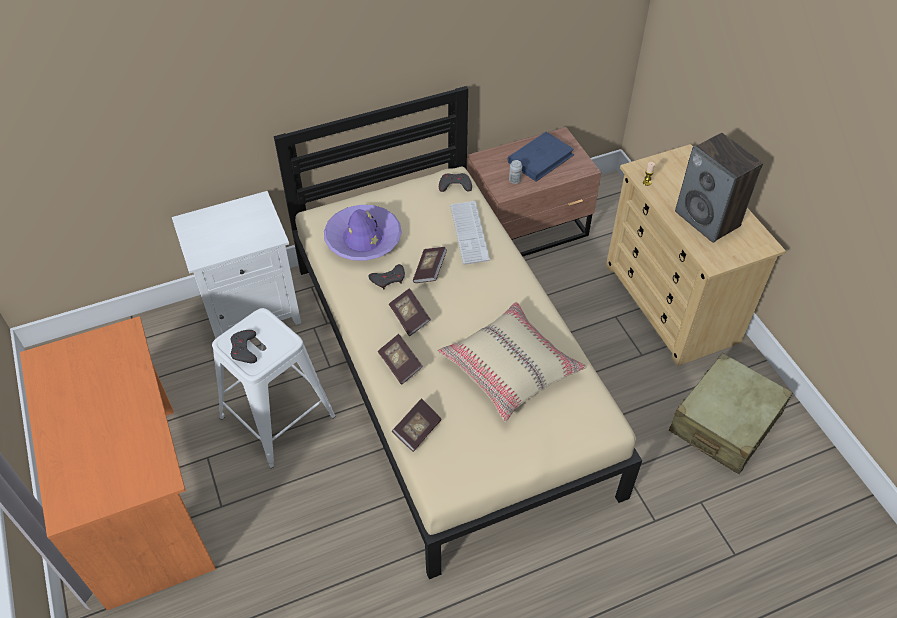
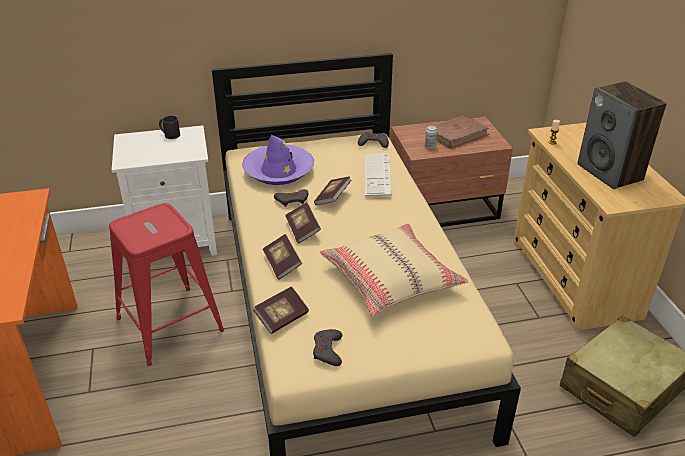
camera: 10 degrees right, 15 degrees down
(234, 210) = (169, 134): none -> black mug
(244, 349) = (136, 230): grey game controller -> grey game controller (327, 350)
(277, 417) = (169, 324): white stool -> red stool
(540, 159) = (457, 134): blue book -> brown book

